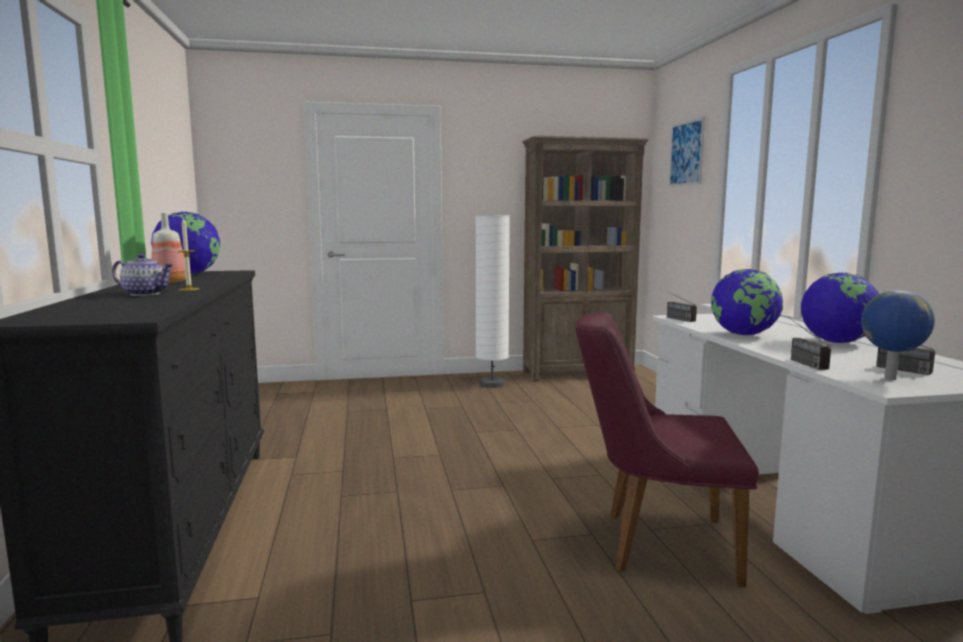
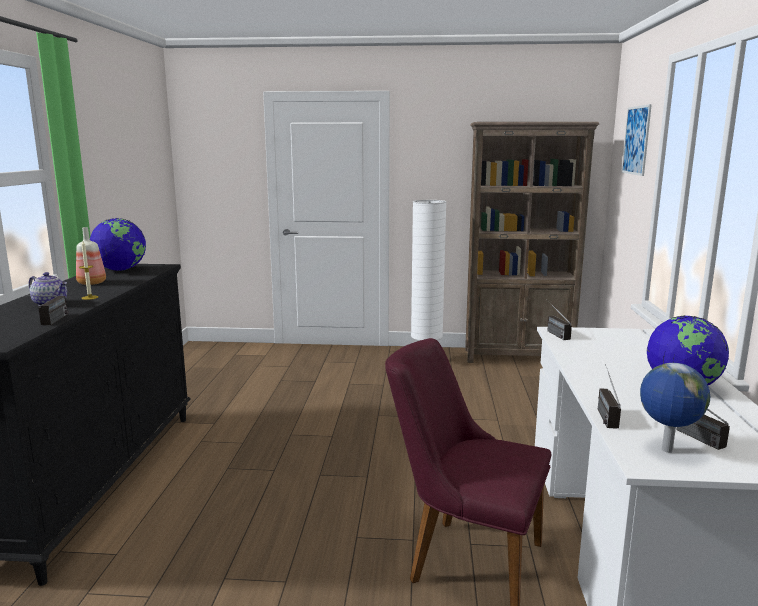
camera: 15 degrees right, 5 degrees up
(175, 304) = (51, 322): none -> radio
(744, 335) = (595, 365): globe -> none

